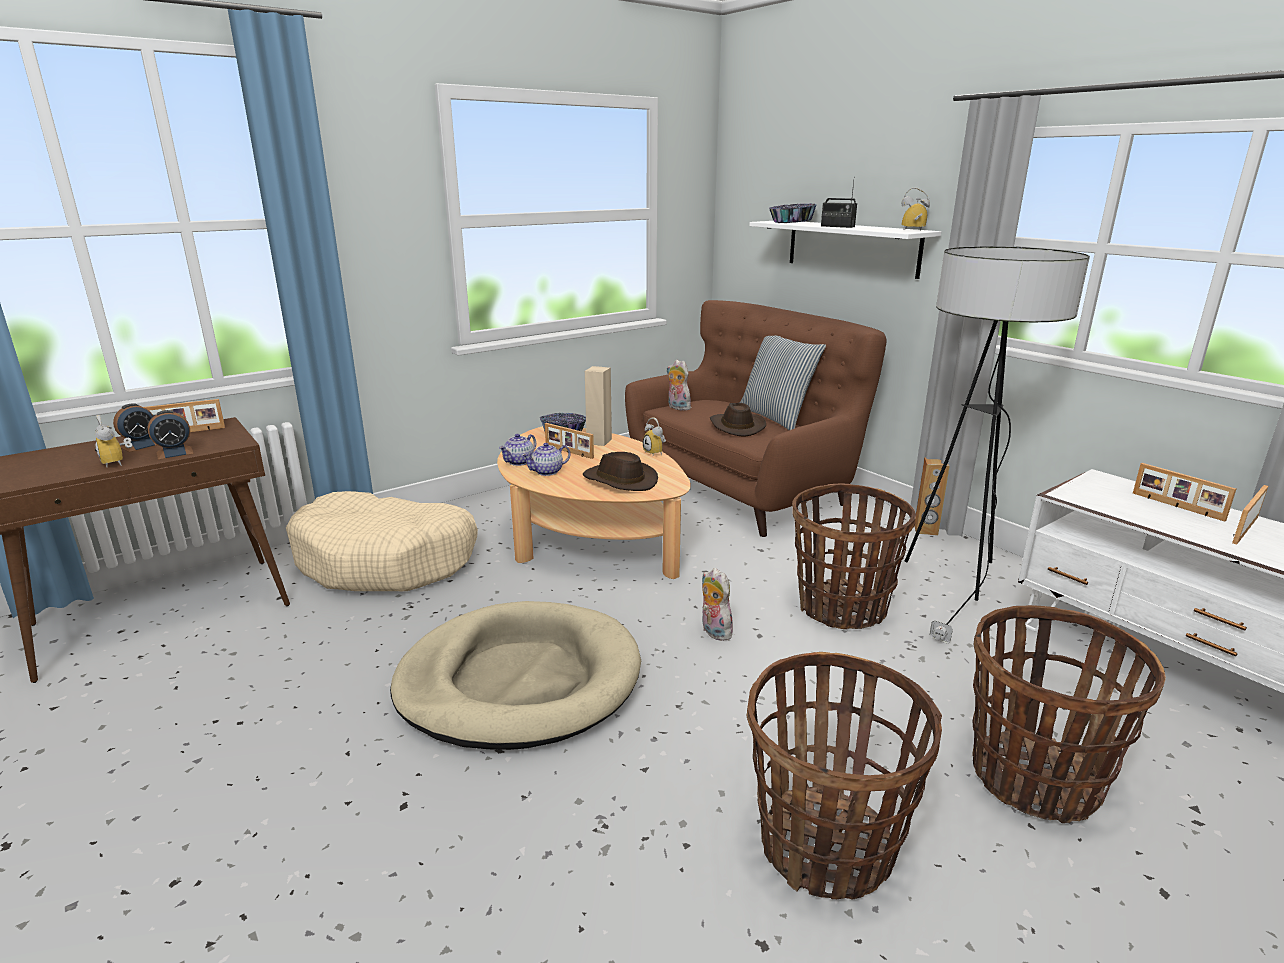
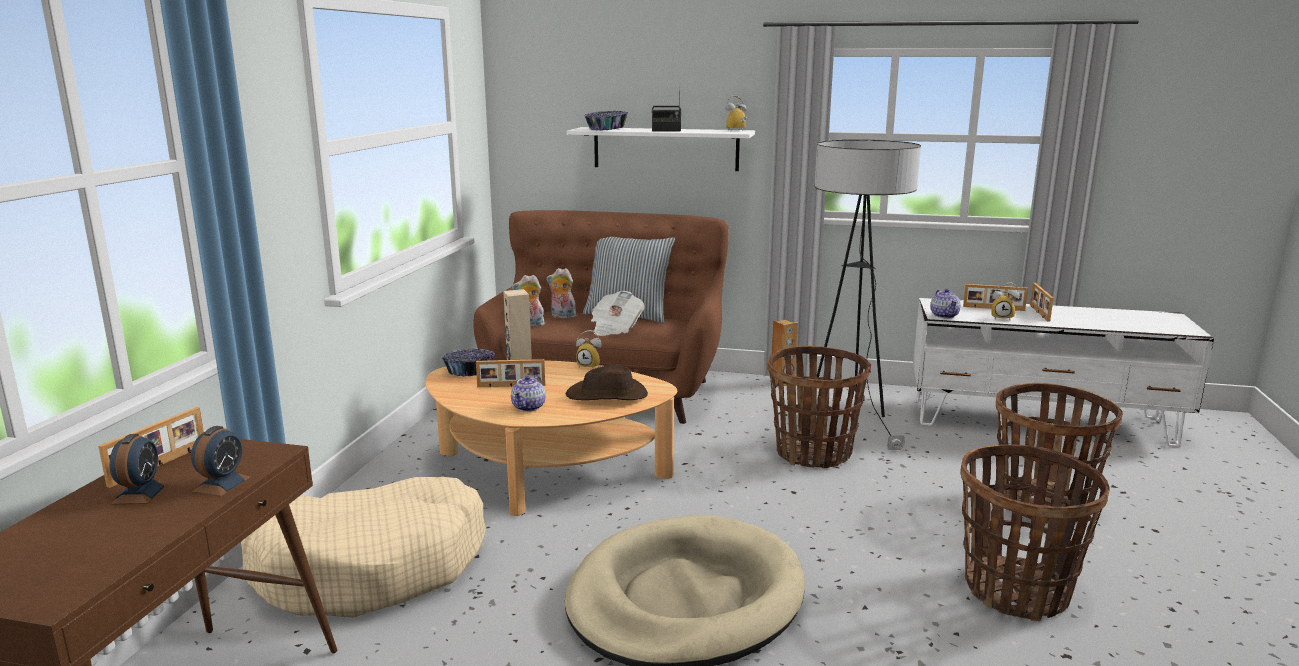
camera: 40 degrees left, 5 degrees down
(118, 462) = (171, 516): alarm clock -> alarm clock (1002, 318)
(519, 462) = (483, 407): teapot -> teapot (944, 315)
(713, 631) = (761, 502): plush toy -> plush toy (562, 317)
(736, 426) = (615, 328): brown hat -> newspaper

